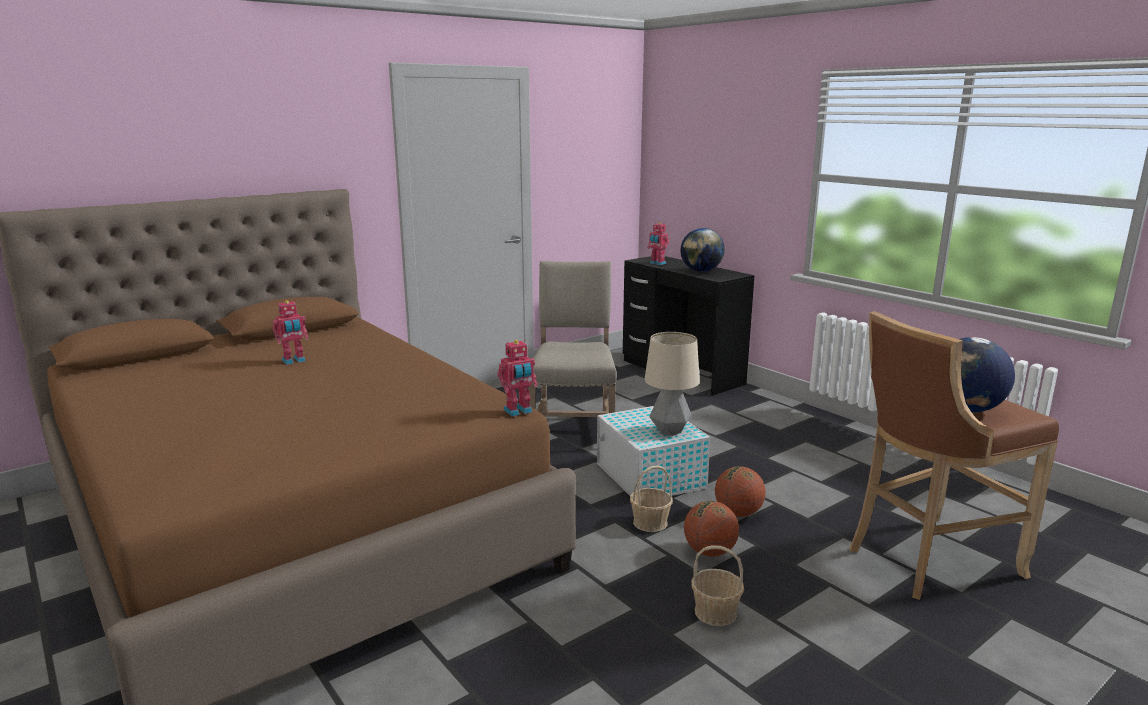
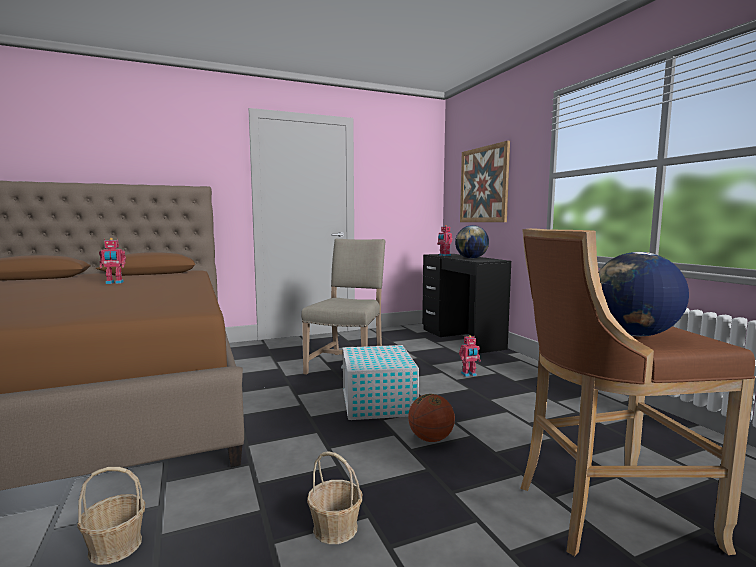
camera: 15 degrees right, 10 degrees down
(518, 411) = (198, 310): toy robot -> toy robot (469, 374)
(650, 522) = (345, 436): basket -> basket (115, 546)
(669, 431) = (388, 361): table lamp -> none
(709, 552) = (377, 468): basketball -> none
(711, 168) = (484, 185): none -> picture

